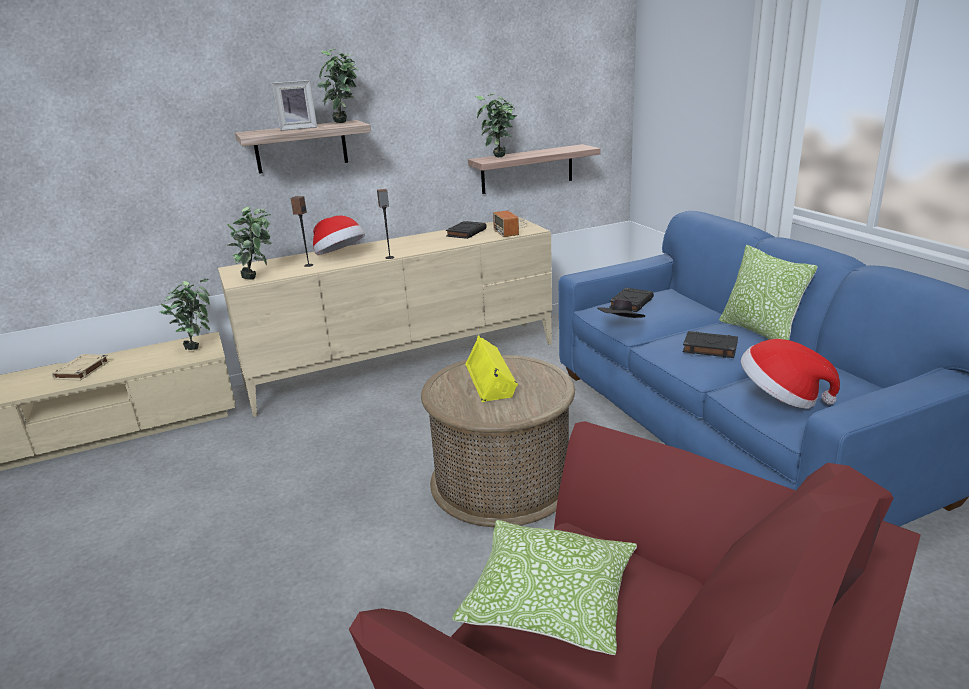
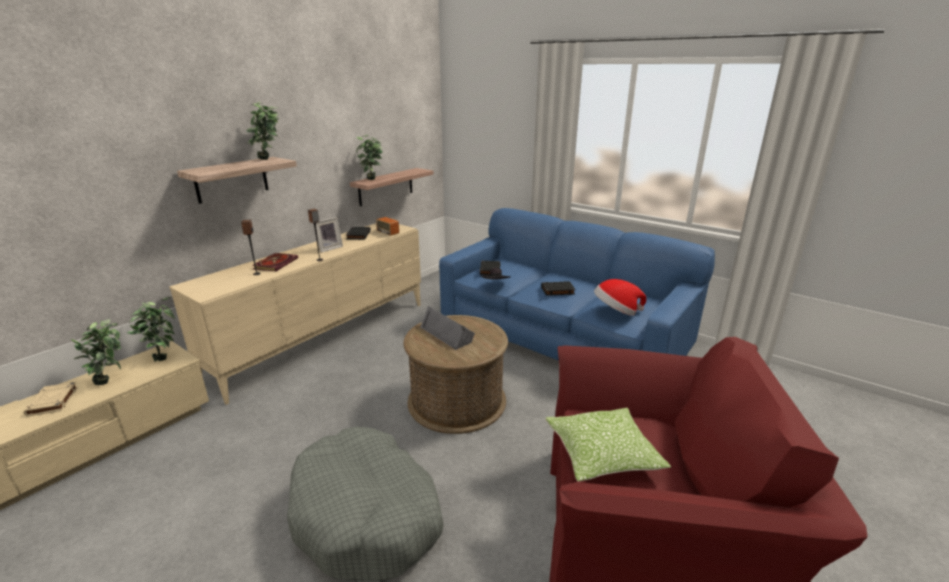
camera: 30 degrees left, 0 degrees up
(258, 277) = (221, 289): potted plant -> potted plant (111, 379)
(293, 586) = (367, 515): none -> grey dog bed
(298, 128) = (236, 165): picture frame -> picture frame (329, 248)
(340, 256) = (276, 263): hat -> book
(492, 379) = (447, 333): yellow speaker -> grey speaker
(760, 332) = (572, 277): pillow -> none

